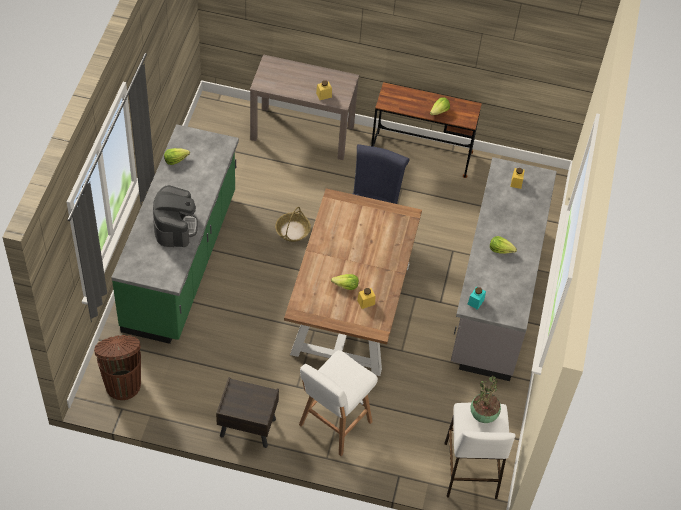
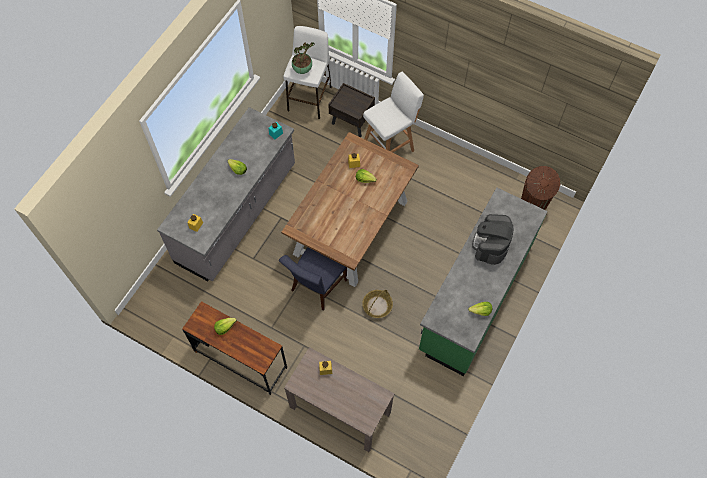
camera: 160 degrees left, 10 degrees up
(247, 427) = (450, 156): brown nightstand -> brown nightstand (352, 122)

